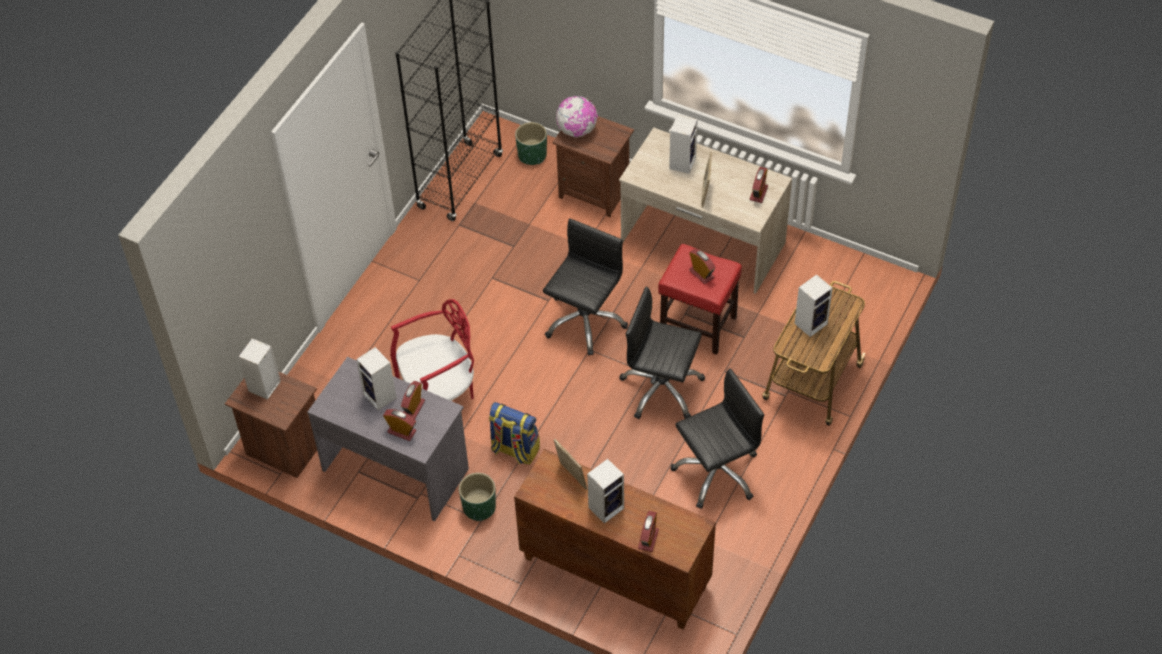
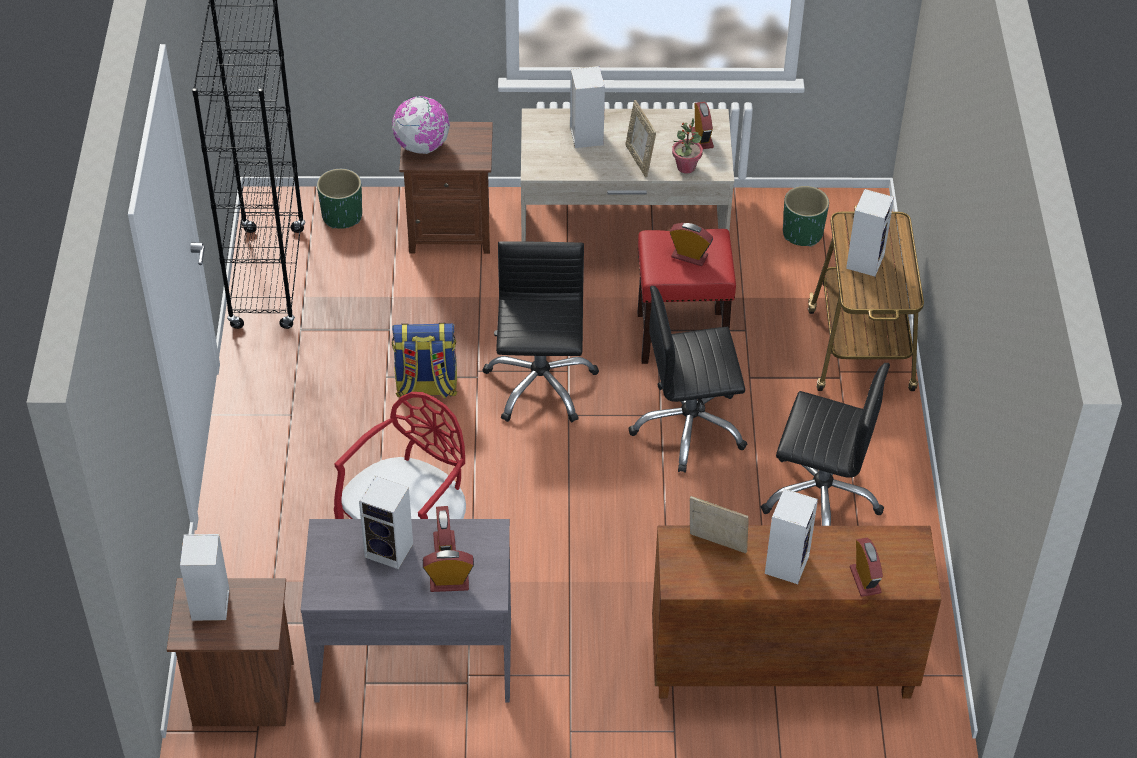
camera: 30 degrees left, 5 degrees down
(479, 507) = (557, 660): green planter -> green planter (803, 233)
(514, 449) = (554, 571): backpack -> backpack (426, 387)
(716, 472) = (821, 497): black office chair -> black office chair turned 75 degrees clockwise
(733, 210) = (686, 167): none -> potted plant

